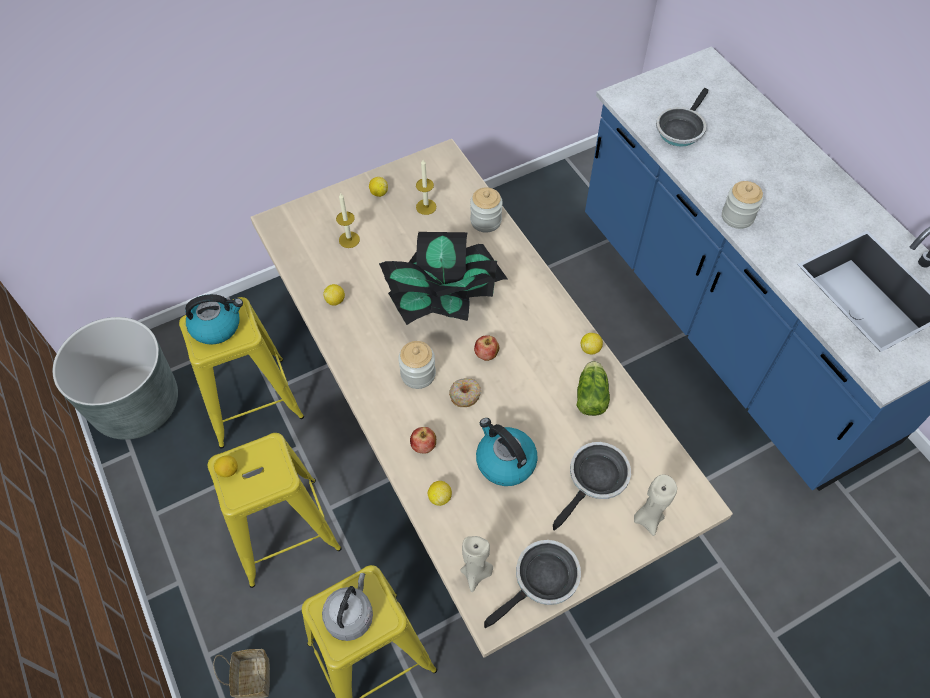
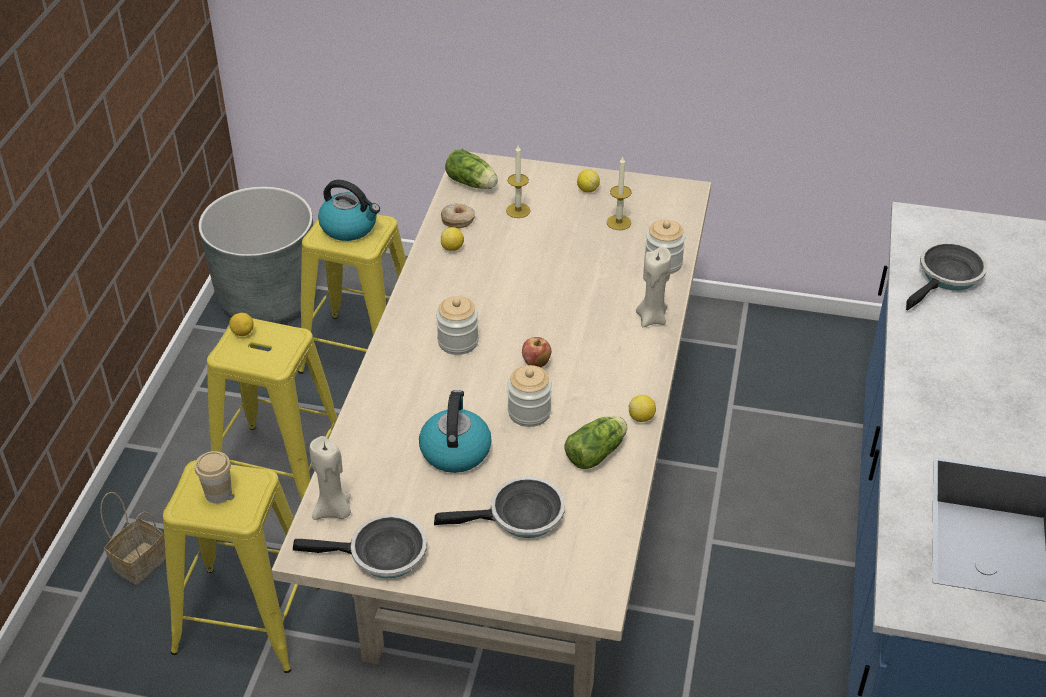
camera: 40 degrees right, 15 degrees down
(294, 237) = (473, 184): none -> lettuce
(350, 615) = (218, 493): grey kettle -> cup
(423, 446) = (399, 395): apple -> none
(440, 497) = (369, 439): lemon -> none
(446, 302) = (548, 304): potted plant -> none
(465, 395) = (480, 381): donut -> donut (458, 220)
(648, 518) = (532, 577): beige candle -> beige candle (651, 318)
(680, 129) = (947, 277): frying pan -> frying pan turned 150 degrees clockwise
(737, 216) = (915, 381): jar -> jar (529, 412)

